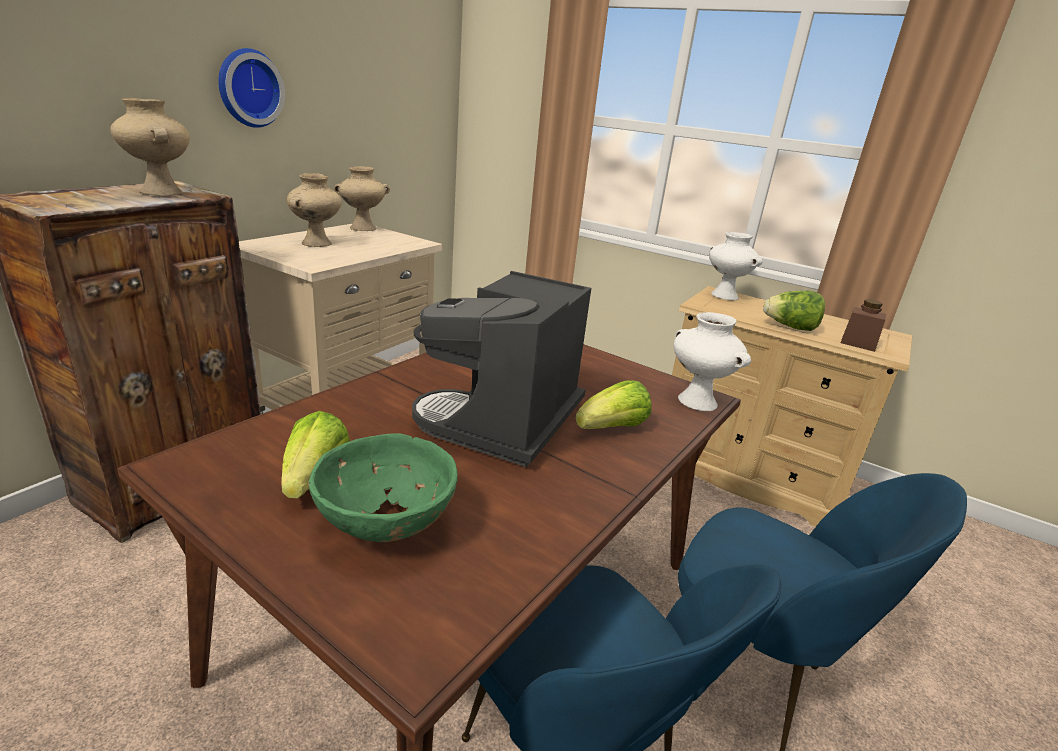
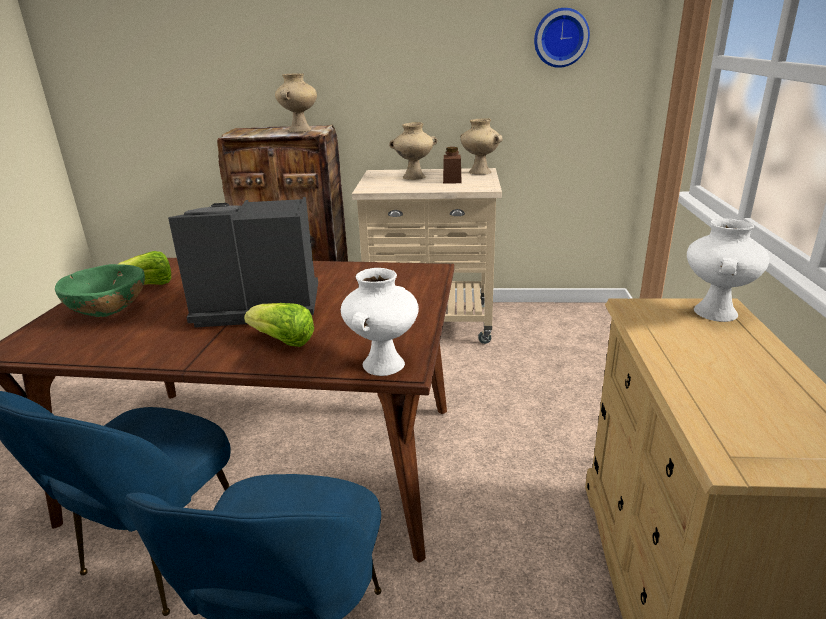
camera: 65 degrees right, 0 degrees up
(248, 88) = (401, 59): wall clock -> wall clock (560, 38)
(790, 327) = (678, 368): lettuce -> none
(858, 343) = (724, 428): brown jar -> brown jar (452, 180)

